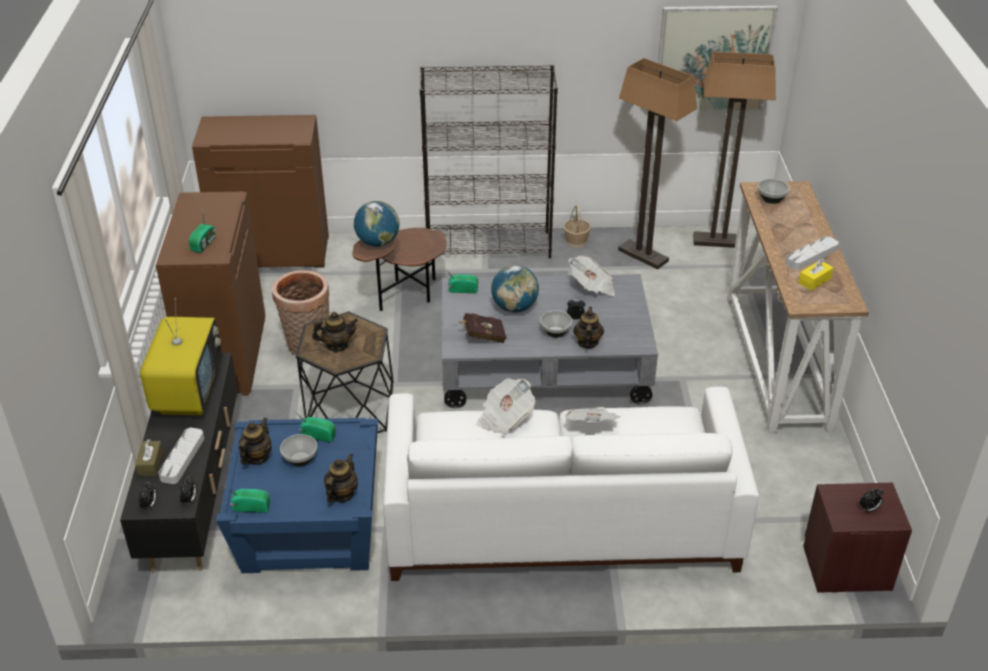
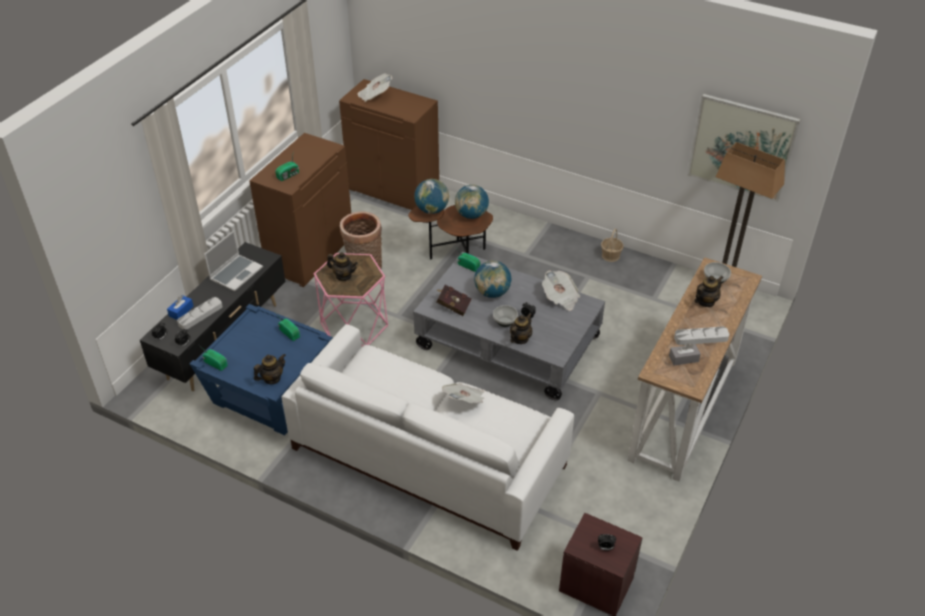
camera: 30 degrees right, 5 degrees up
(150, 463) = (181, 311): brown tissue box -> blue tissue box
(188, 393) = (236, 273): television -> laptop
(256, 457) = (243, 332): teapot -> teapot (705, 302)
(300, 459) = (266, 345): bowl -> none
(349, 412) = (354, 324): black side table -> pink side table
(417, 238) = (471, 215): none -> globe
(489, 245) = (543, 237): black bookcase -> none
(504, 418) = (413, 370): newspaper -> newspaper (375, 95)
(643, 255) = (652, 286): floor lamp -> none
(814, 280) = (683, 358): yellow tissue box -> grey tissue box

